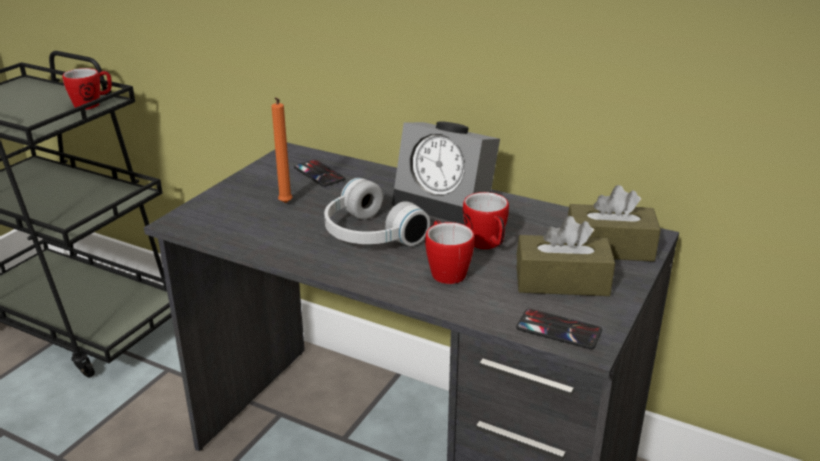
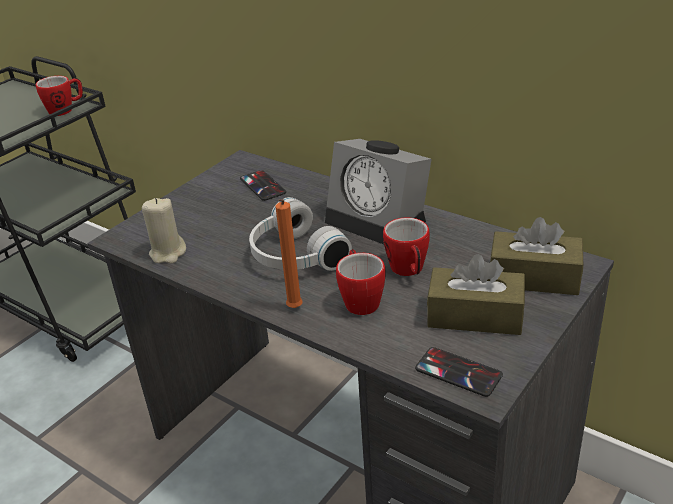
camera: 10 degrees right, 5 degrees up
(234, 234) = (168, 253): none -> beige candle
(285, 204) = (222, 220): orange candle -> orange candle (294, 310)

